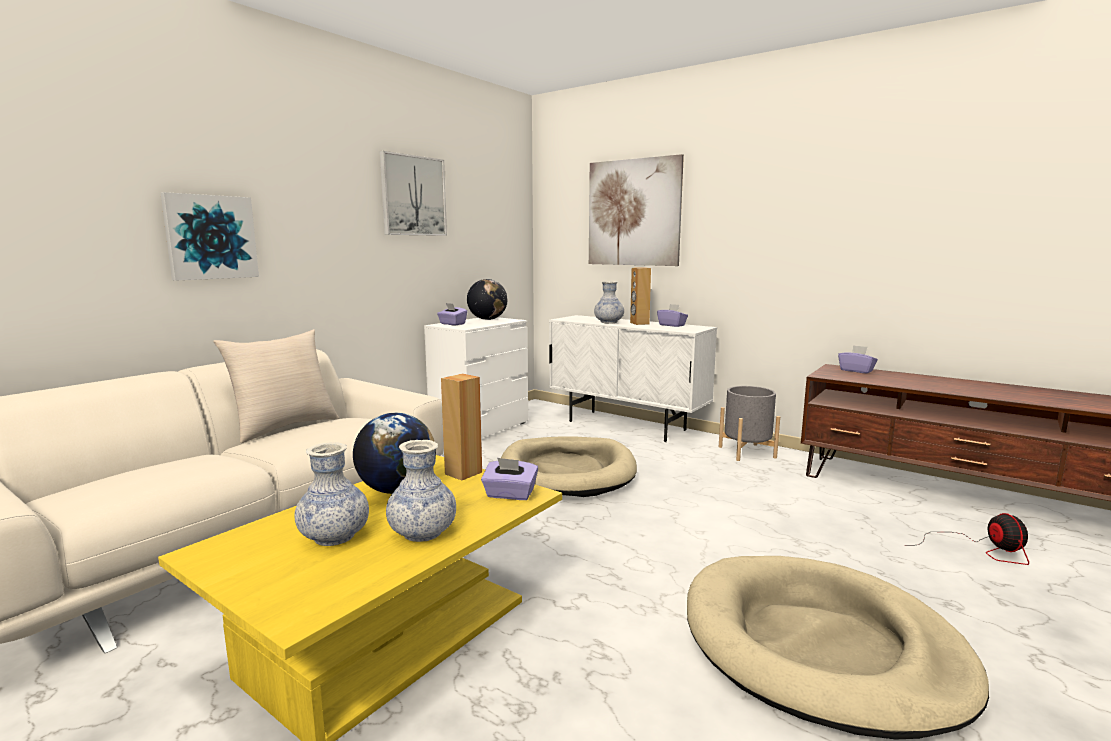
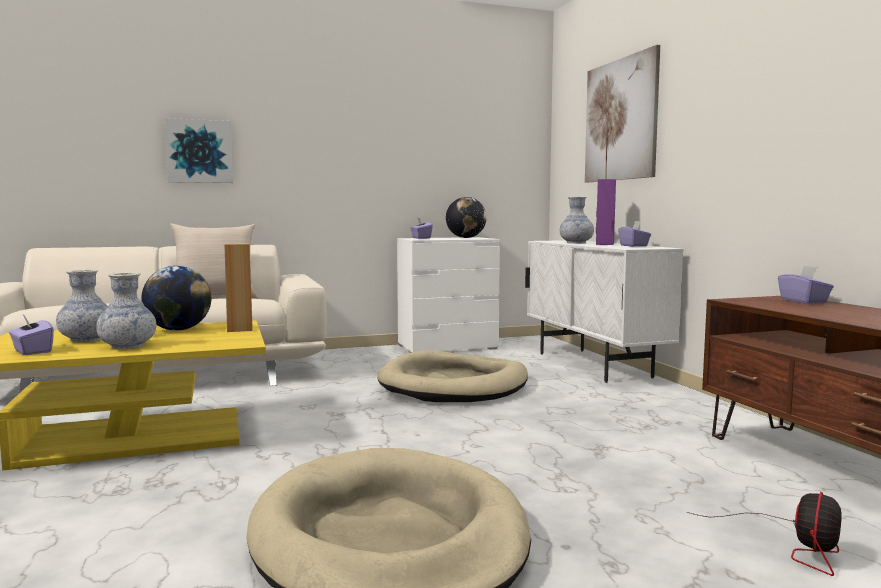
camera: 35 degrees right, 5 degrees down
(413, 196) = (392, 117): picture -> none
(510, 494) = (230, 341): purple tissue box -> purple tissue box (32, 351)
(639, 323) = (604, 244): brown speaker -> purple speaker
(747, 452) = (685, 405): grey planter -> none

